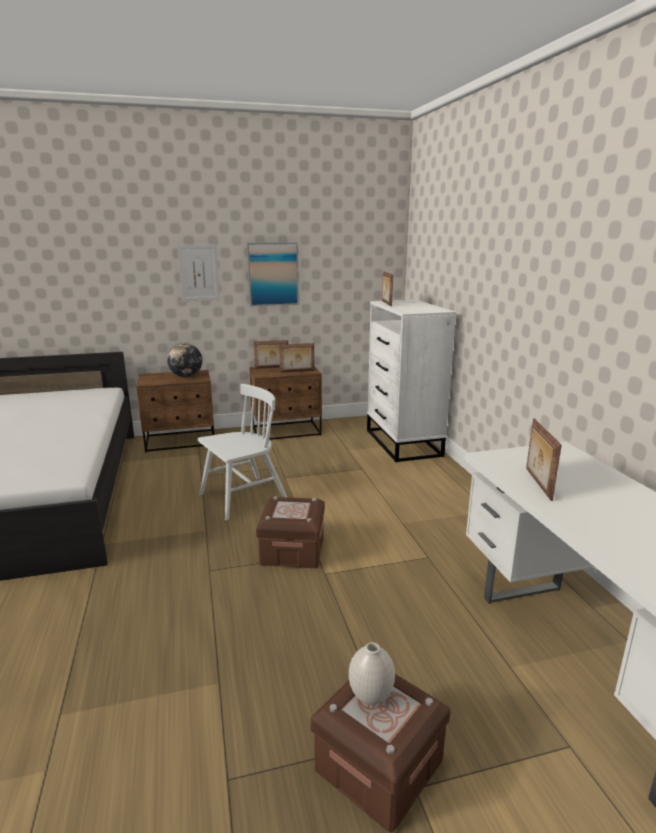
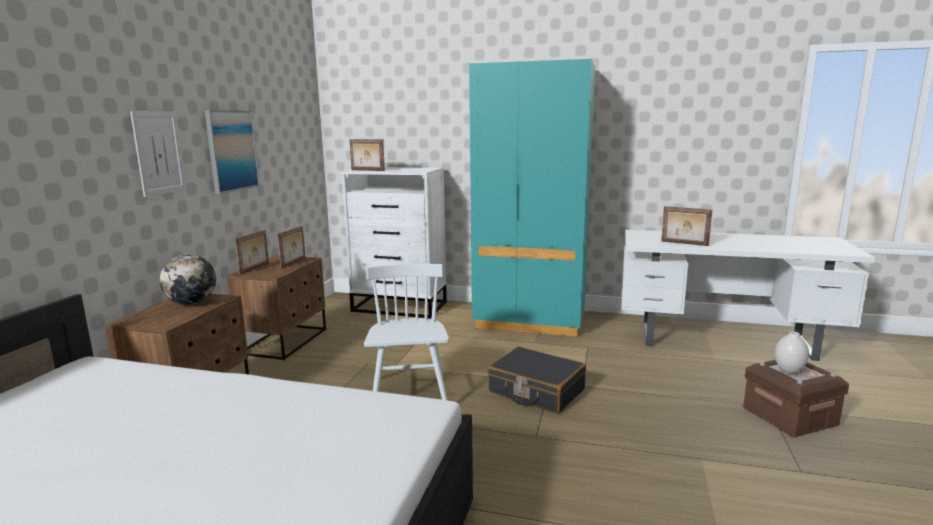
camera: 60 degrees left, 5 degrees down
(292, 551) = (536, 391): brown storage box -> black suitcase
(458, 507) = (530, 320): none -> turquoise wardrobe

